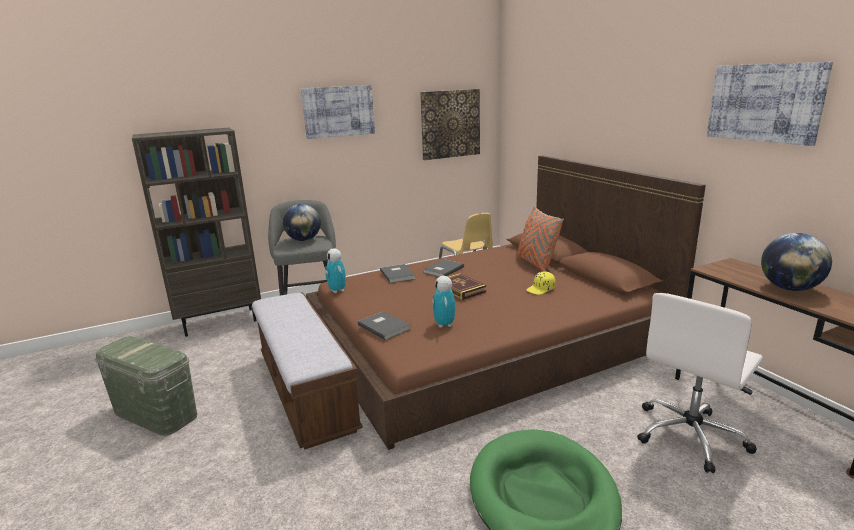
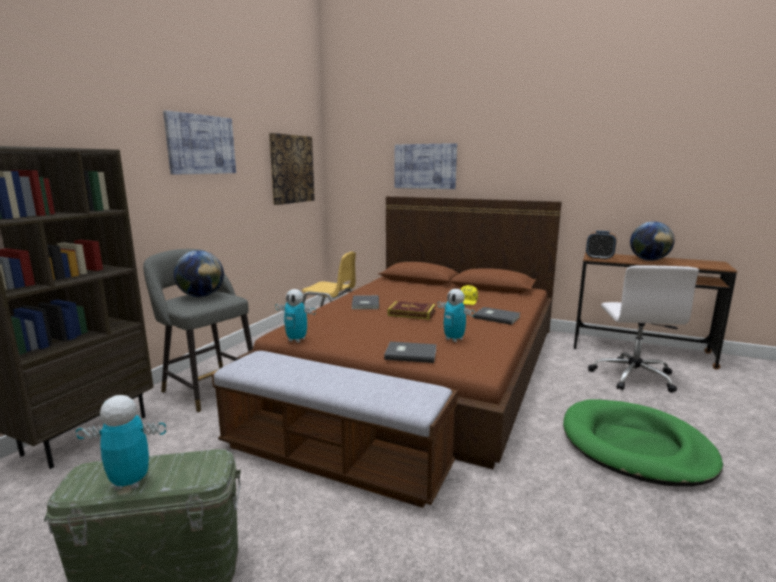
camera: 40 degrees left, 5 degrees down
(128, 353) = (130, 482): none -> toy robot
(398, 274) = (334, 314): grey book -> grey book (496, 317)
(536, 263) = (427, 287): orange pillow -> none
(718, 271) = (599, 258): none -> alarm clock
(764, 102) = (600, 139): picture -> picture (425, 166)

